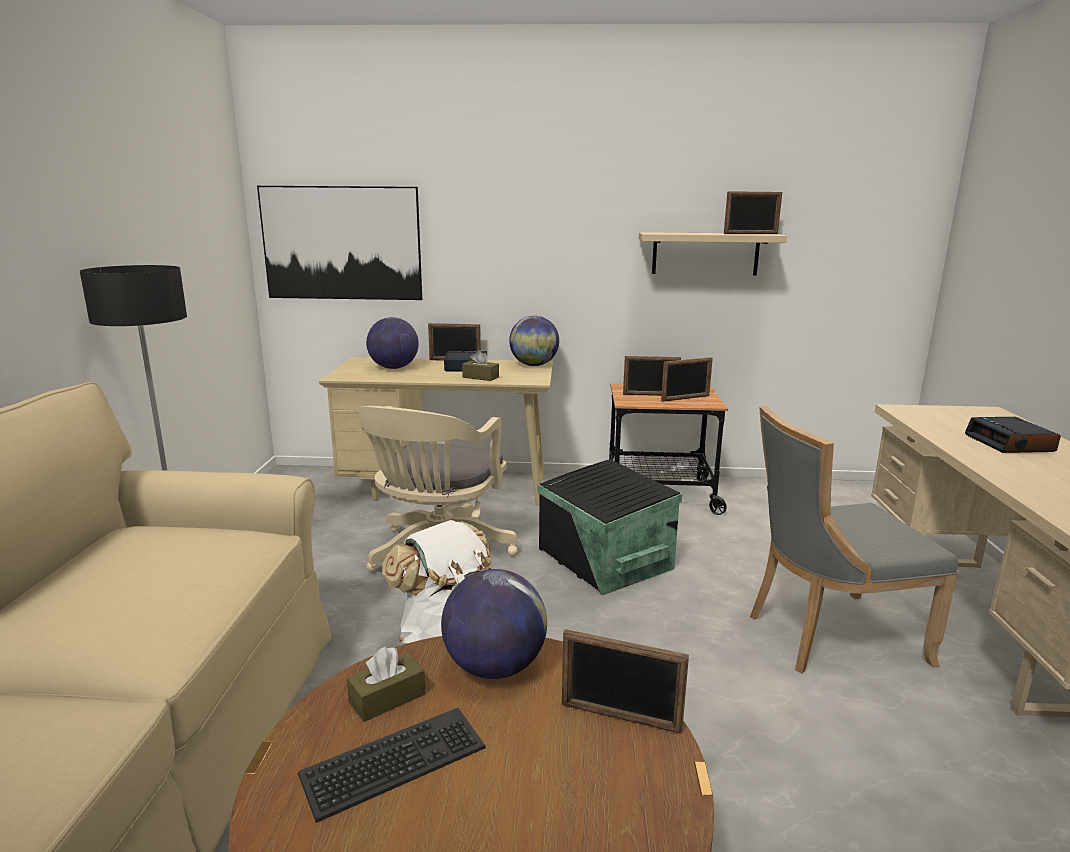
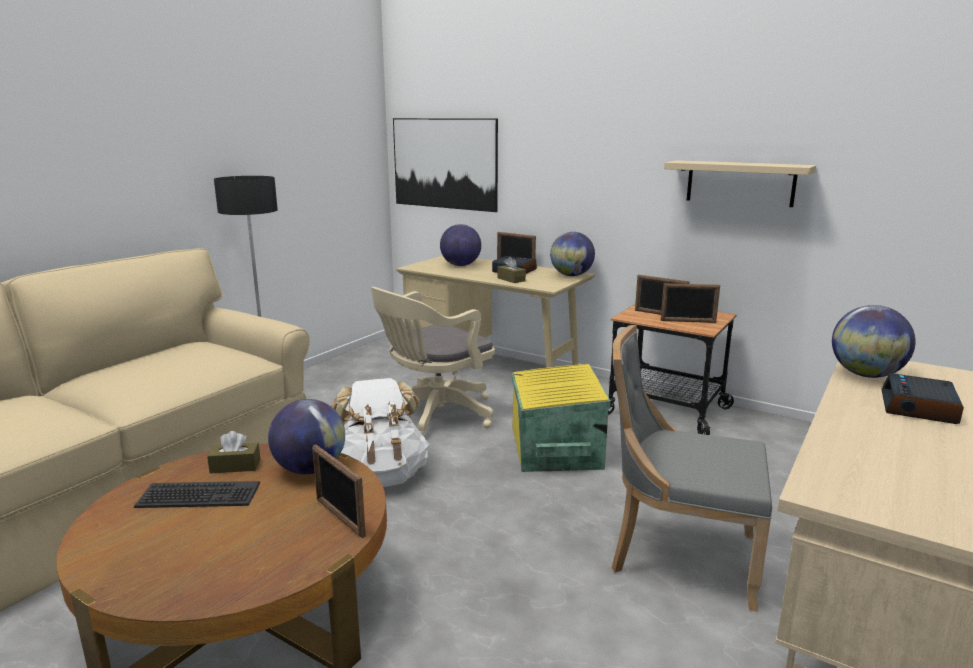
camera: 30 degrees right, 0 degrees up
(604, 559) = (554, 448): black storage box -> yellow storage box
(751, 234) = (777, 165): picture frame -> none
(930, 423) = (866, 375): none -> globe

